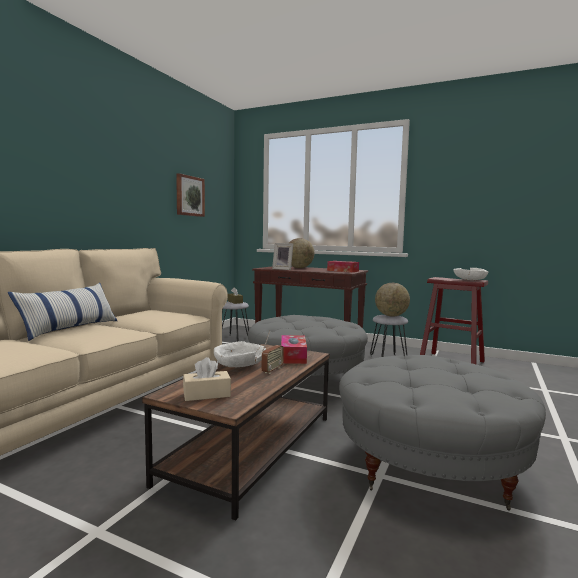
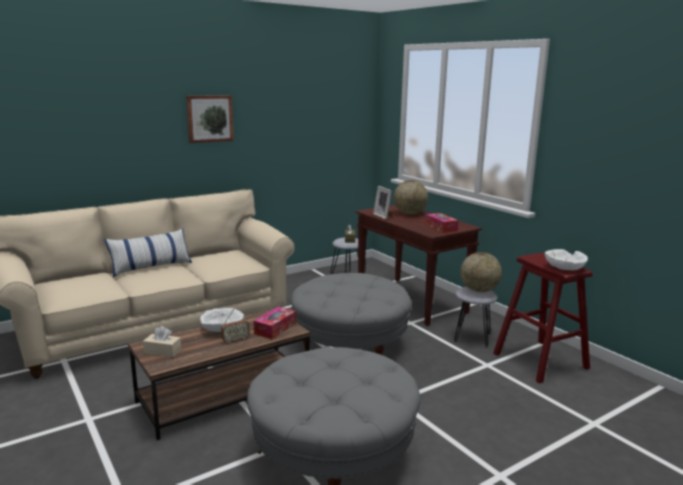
camera: 30 degrees right, 10 degrees up
(189, 196) = (308, 125): picture -> picture (209, 118)

